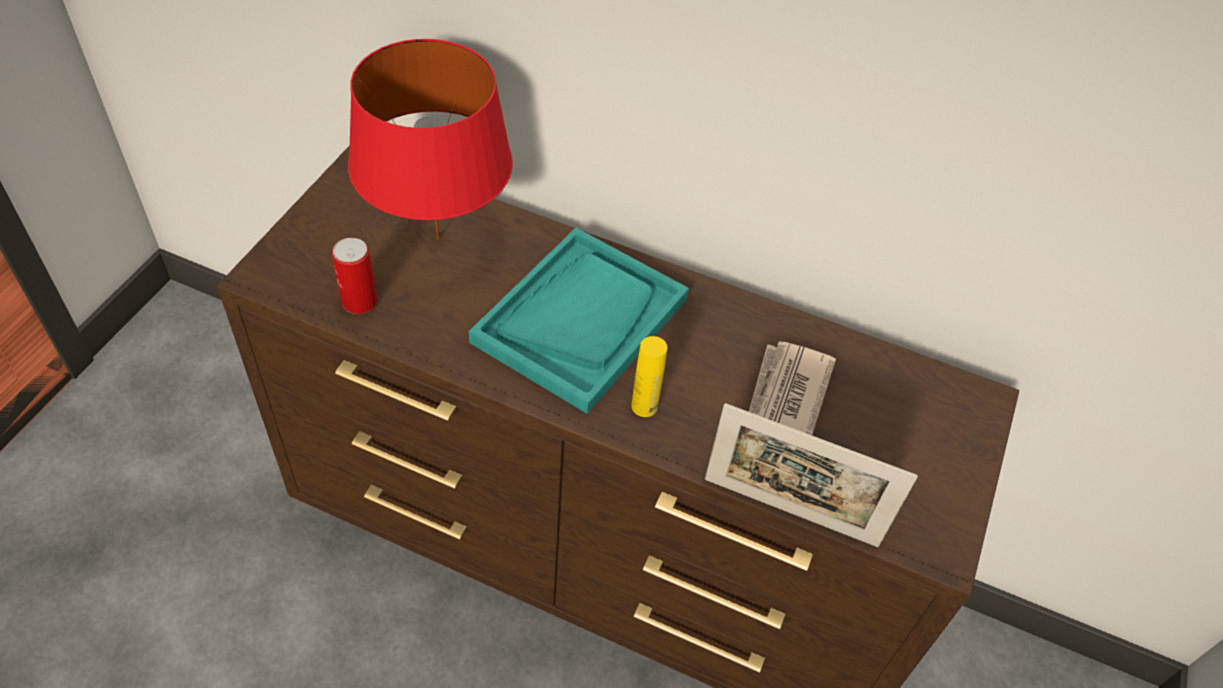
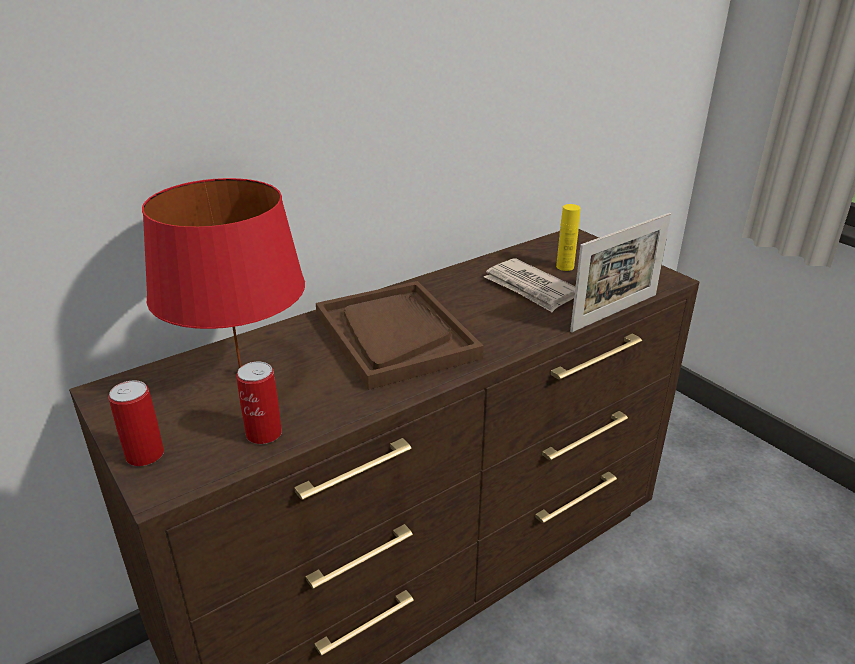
camera: 55 degrees left, 20 degrees down
(292, 243) = (145, 455): none -> can
(580, 320) = (395, 336): turquoise tray -> brown tray
(644, 406) = (494, 335): yellow bottle -> yellow bottle (565, 267)

